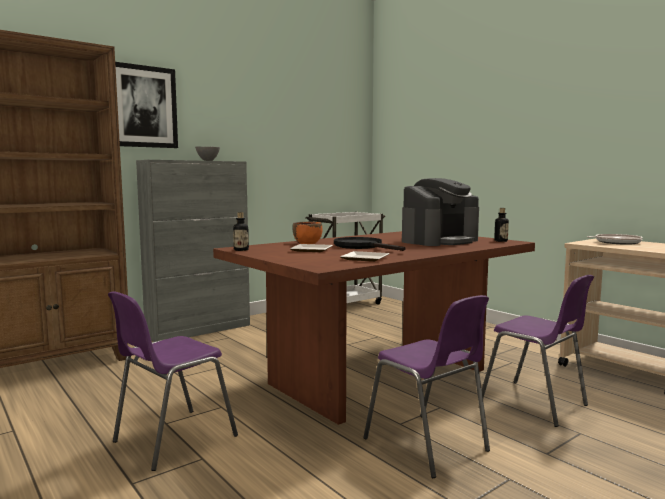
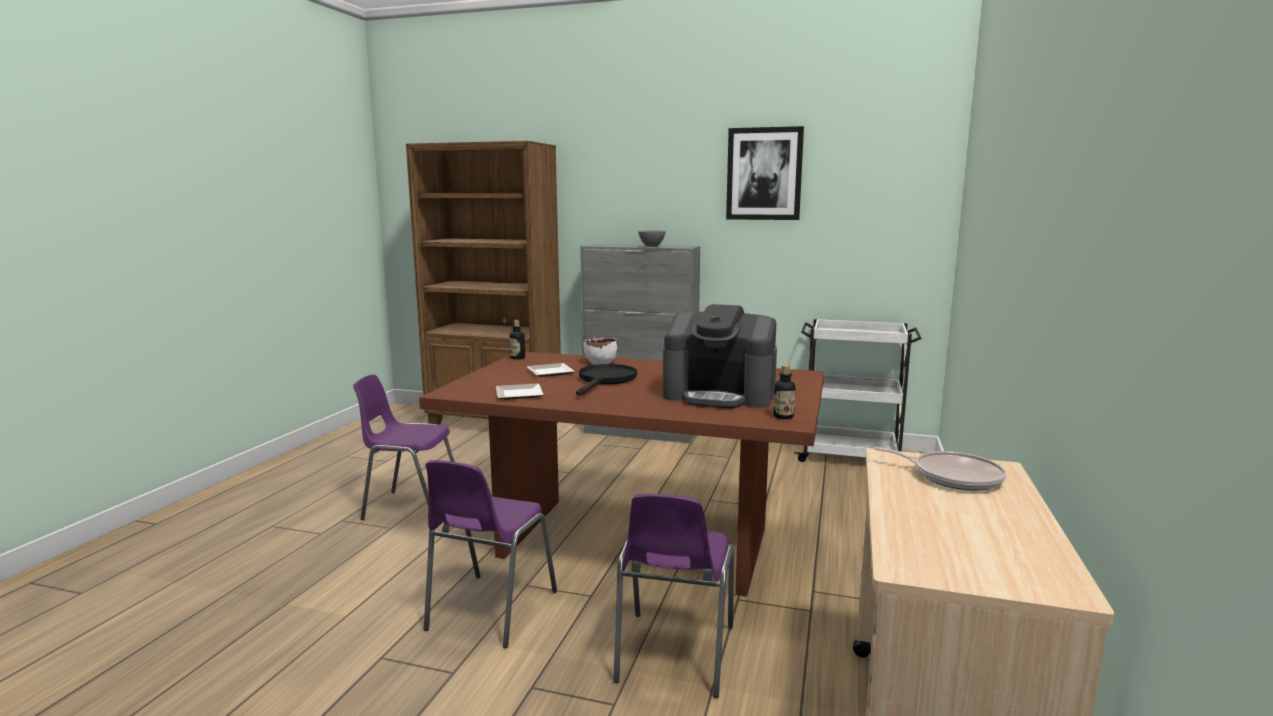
camera: 55 degrees right, 5 degrees up
(143, 107) = (604, 187): picture -> picture (764, 174)
(307, 243) = (600, 363): orange bowl -> white bowl

